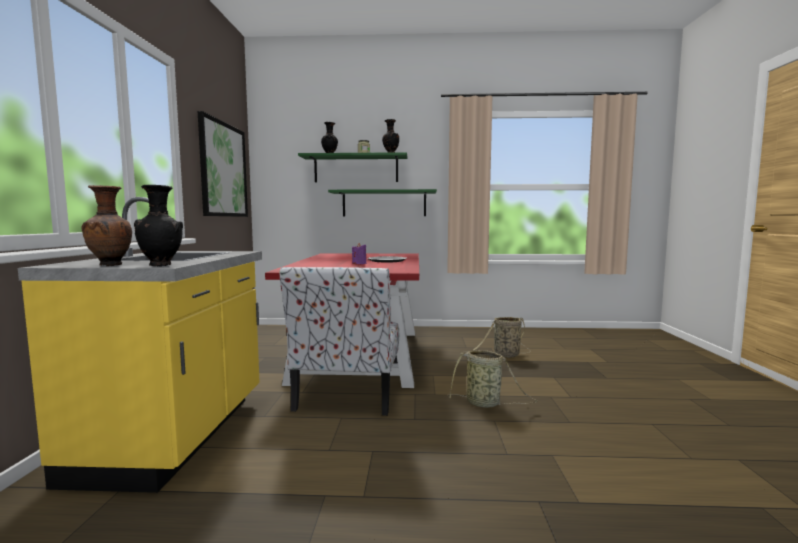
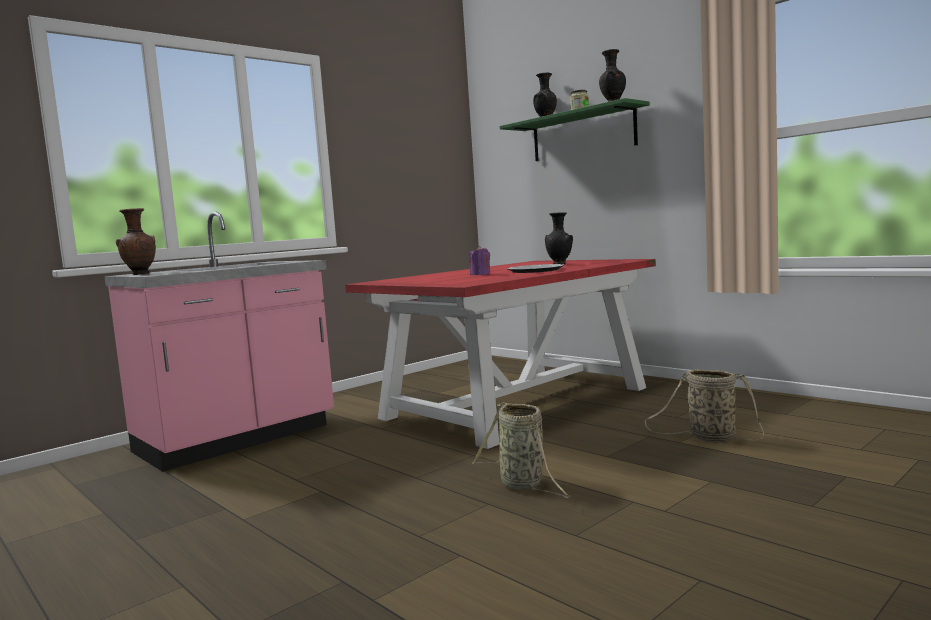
camera: 45 degrees right, 0 degrees up
(162, 265) = (156, 274): black vase -> black vase (560, 264)
(177, 436) = (237, 440): yellow counter -> pink counter
(223, 170) = (411, 163): picture -> none
(349, 392) = (418, 437): chair -> none
(384, 203) = (620, 182): green shelf -> none

